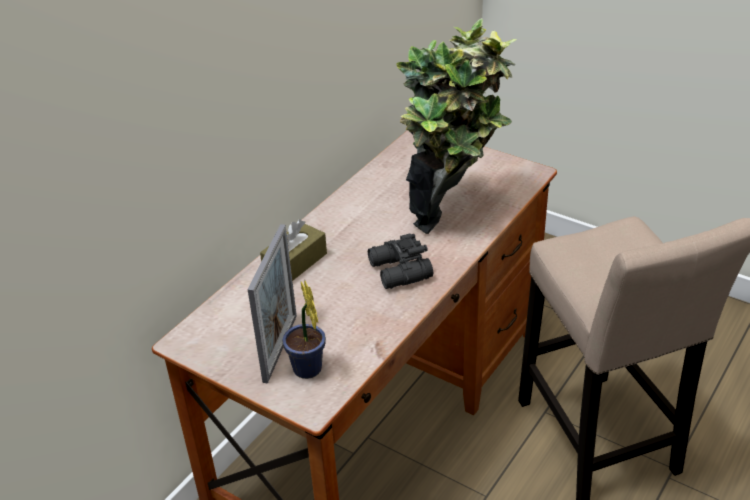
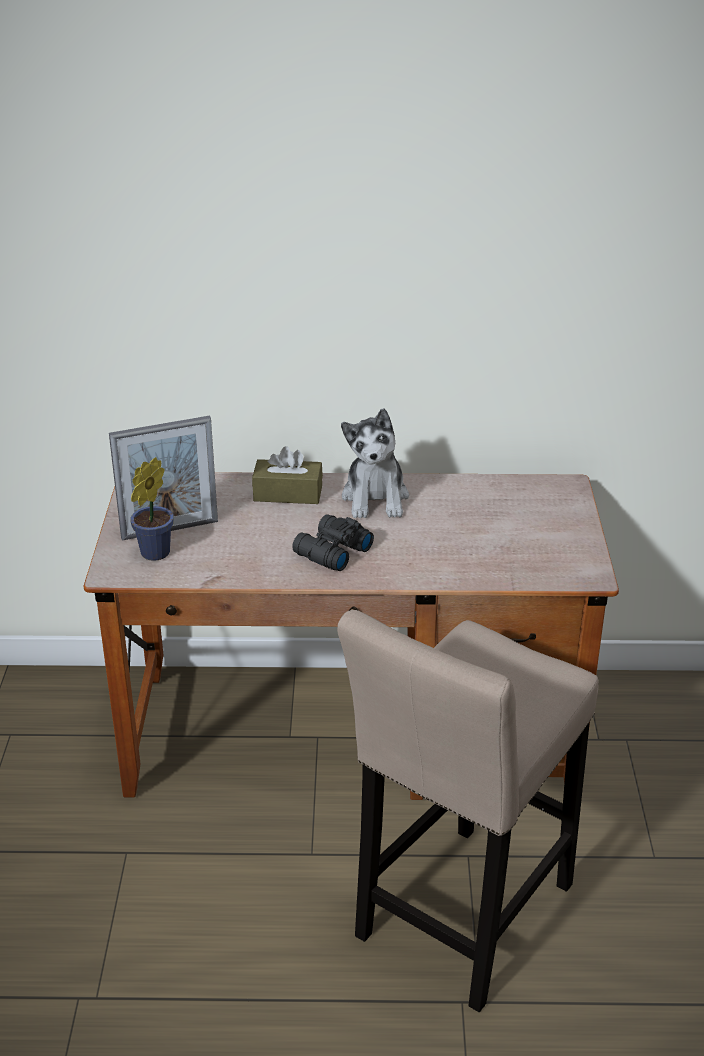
camera: 55 degrees right, 5 degrees down
(348, 223) = (375, 498): none -> plush toy
(451, 212) = (457, 549): potted plant -> none

